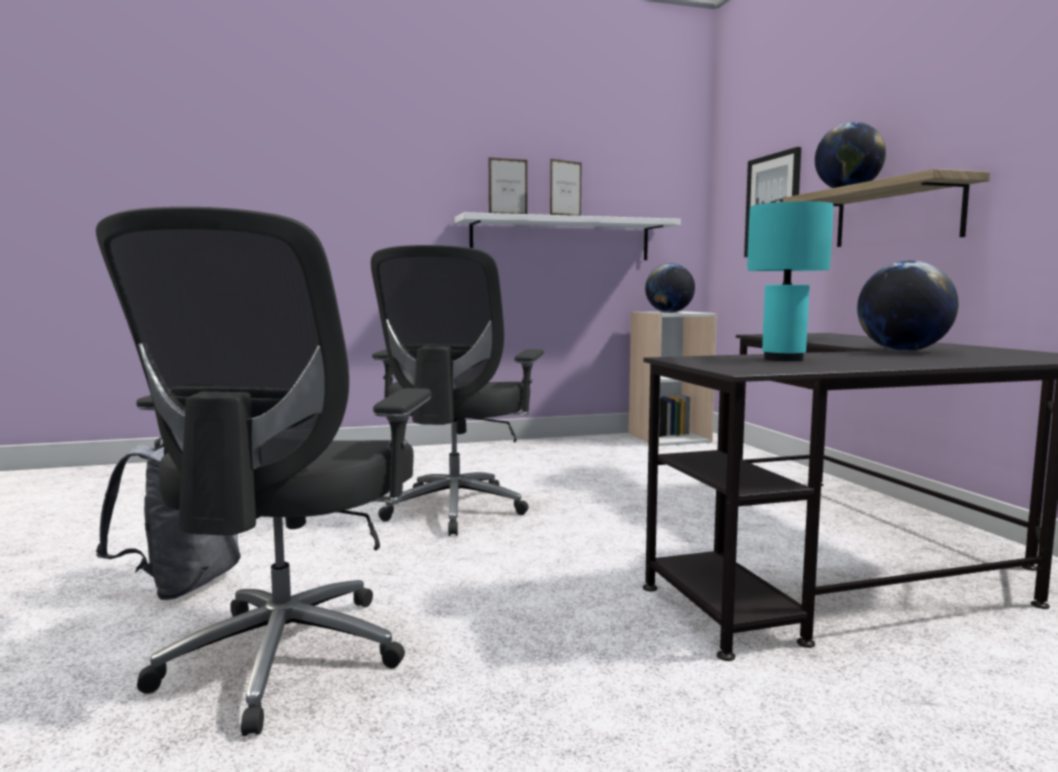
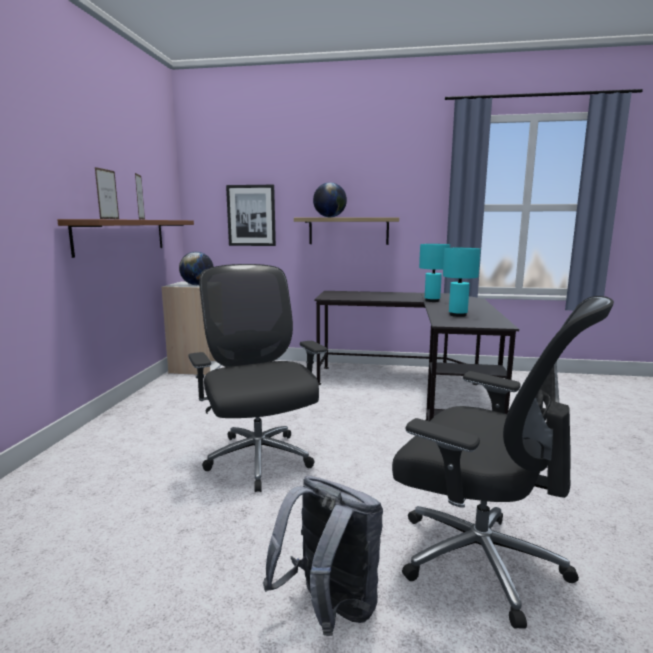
camera: 65 degrees left, 5 degrees up
(455, 508) = (259, 459): office chair -> office chair turned 150 degrees counterclockwise
(561, 239) = (122, 236): white shelf -> brown shelf
(903, 351) = (432, 301): globe -> turquoise table lamp

